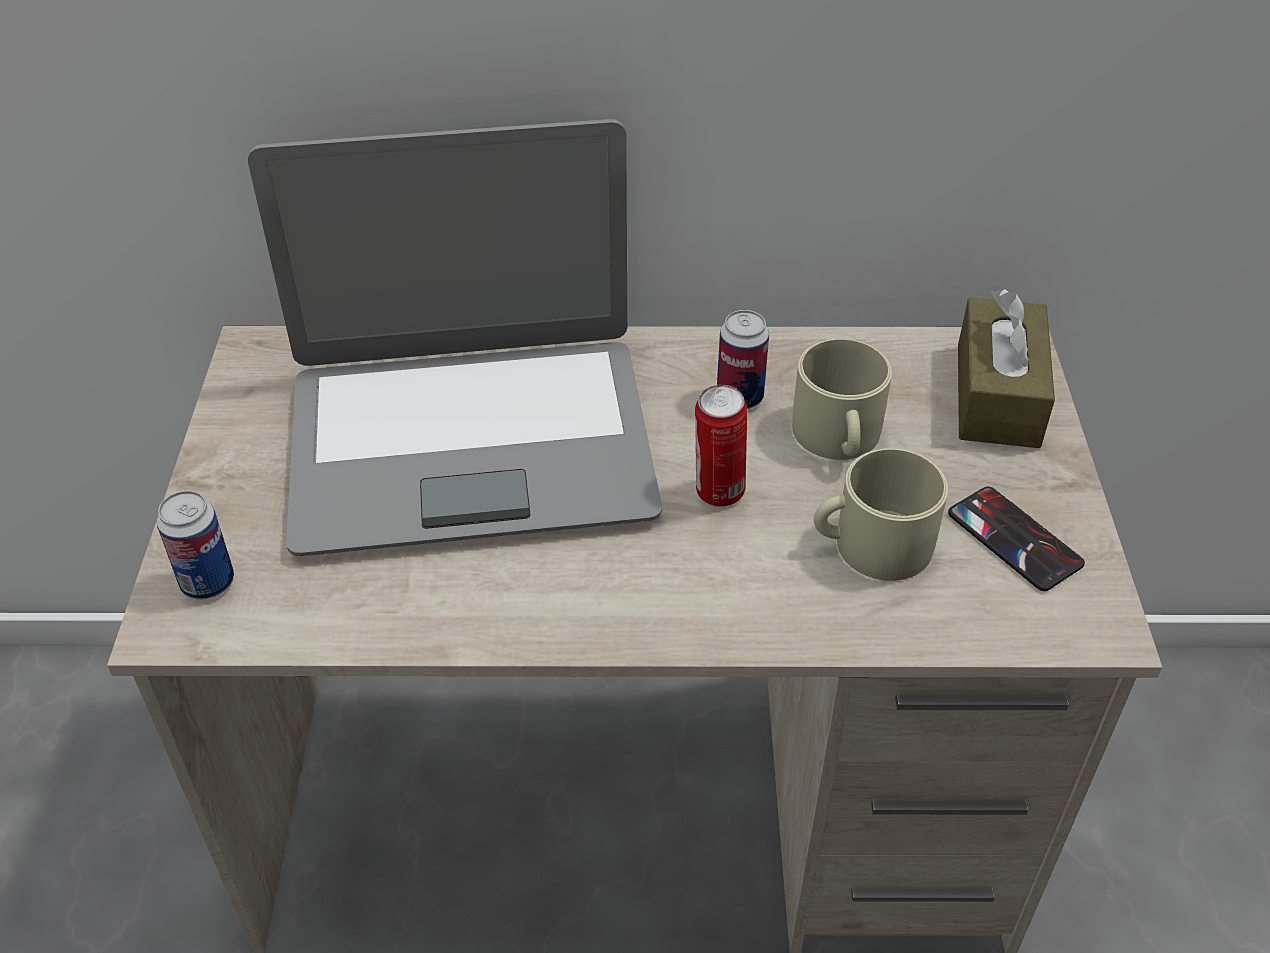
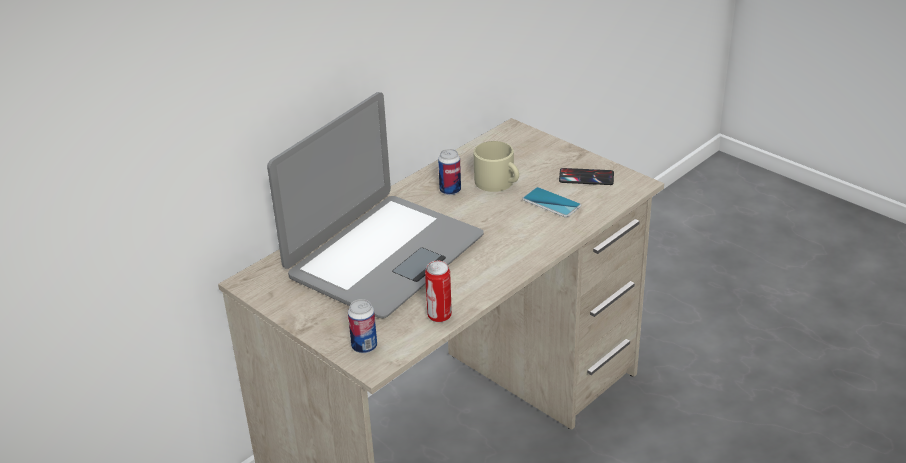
camera: 45 degrees left, 10 degrees down
(718, 493) = (486, 218): can -> can (439, 316)
(871, 545) = (551, 203): beige mug -> phone
(997, 395) = (526, 144): brown tissue box -> none

